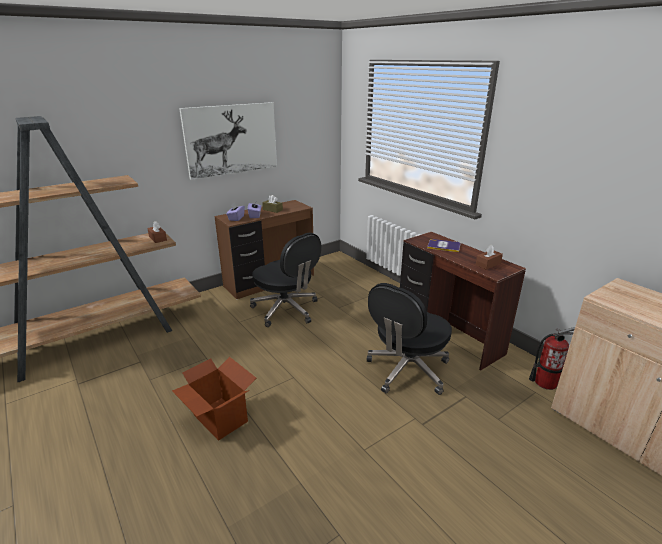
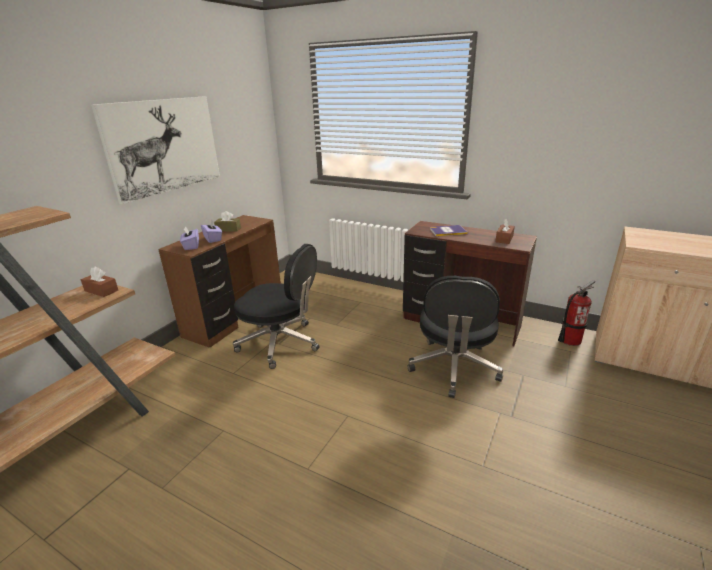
camera: 25 degrees left, 0 degrees up
(219, 419) = (299, 500): cardboard box -> none

